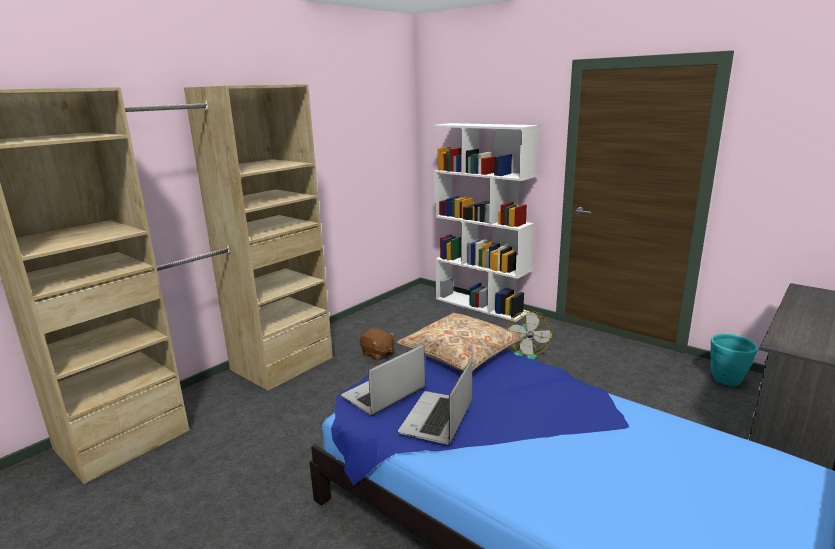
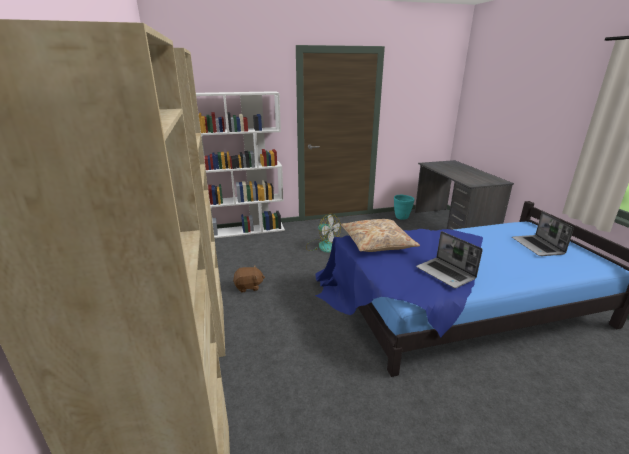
camera: 55 degrees left, 5 degrees up
(383, 394) = (404, 279): laptop -> laptop (538, 246)

